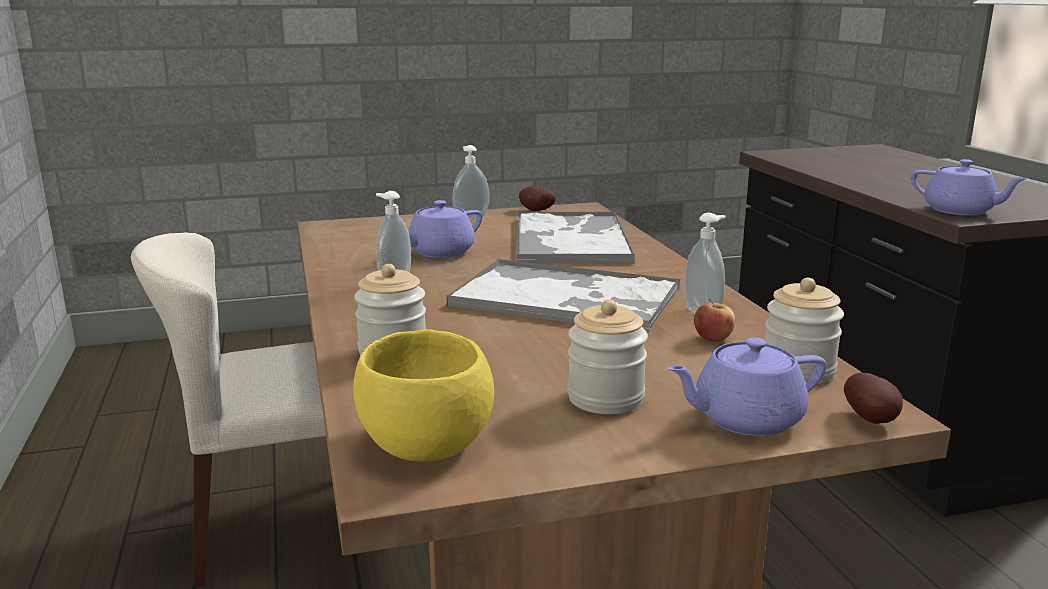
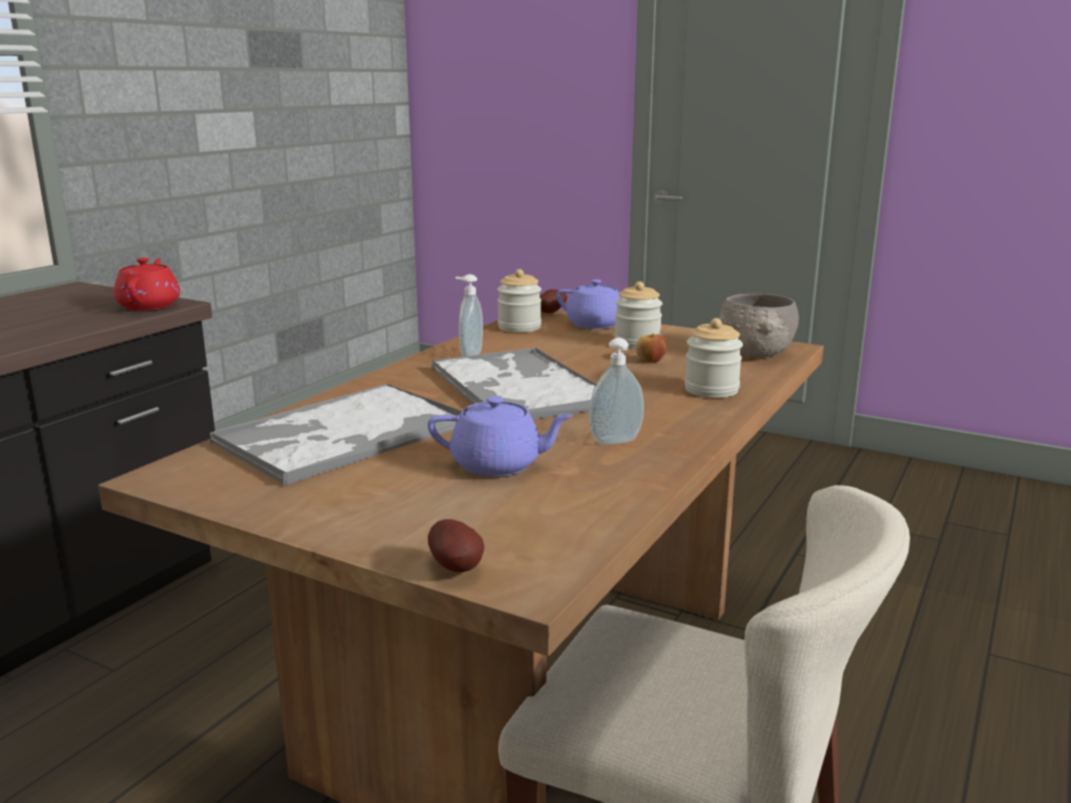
camera: 135 degrees left, 0 degrees up
(424, 442) = (755, 353): yellow bowl -> grey bowl
(470, 217) = (318, 515): soap dispenser -> none
(535, 211) = (217, 495): potato -> potato (458, 568)
(713, 338) = (510, 345): apple -> apple (650, 361)
(960, 211) = (150, 305): purple teapot -> red teapot

